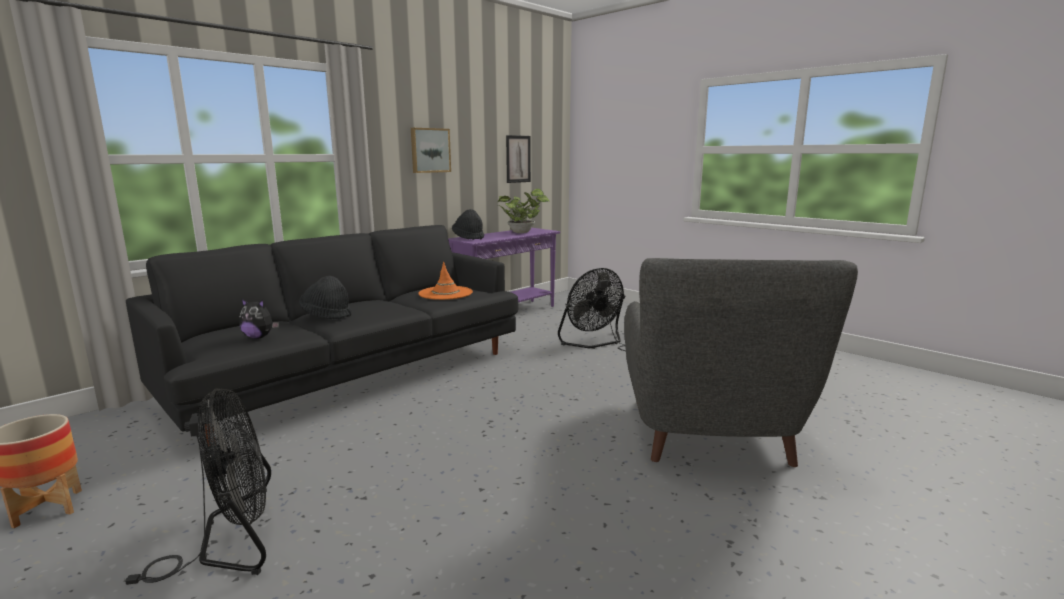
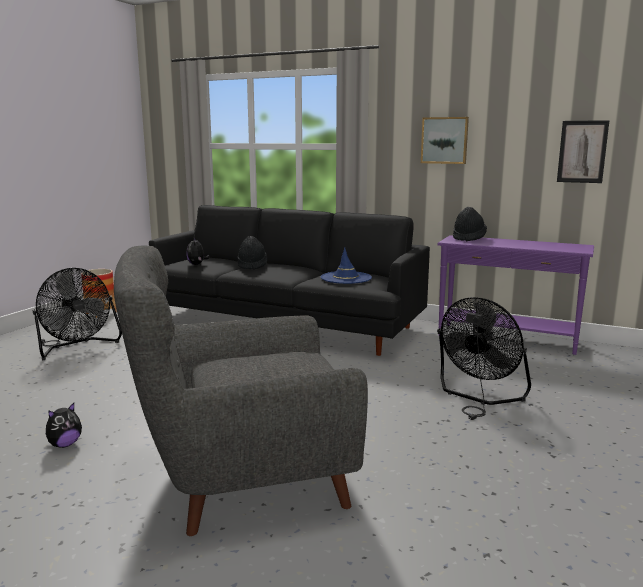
camera: 70 degrees right, 0 degrees up
(445, 293) = (346, 278): orange hat -> blue hat
(523, 232) = (544, 246): potted plant -> none
(618, 535) = (64, 444): none -> plush toy

